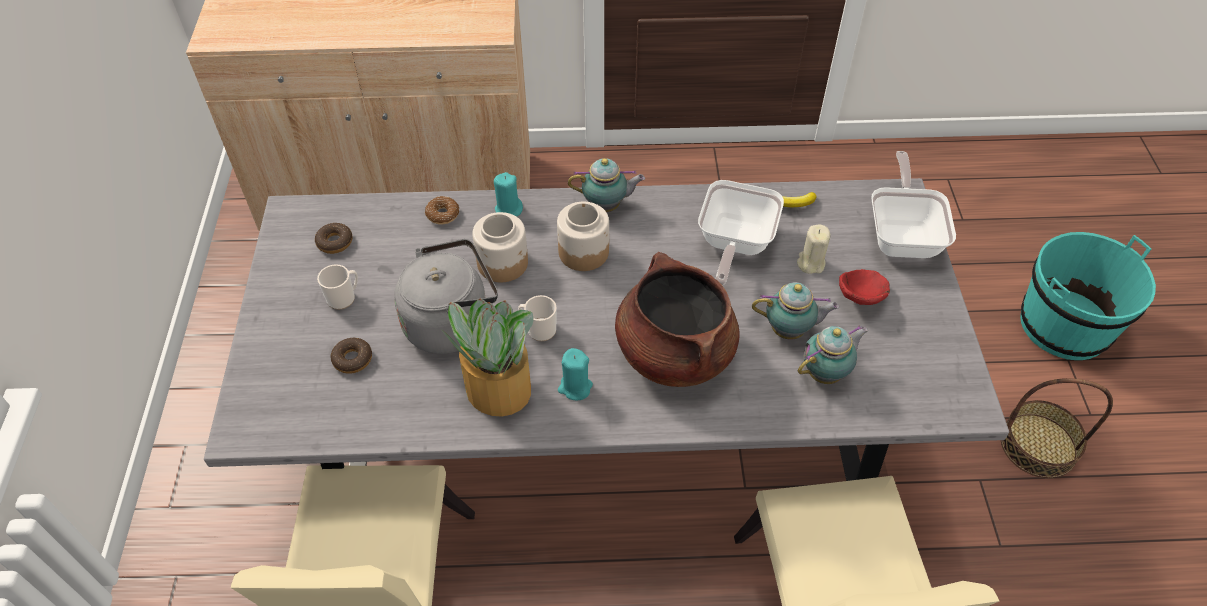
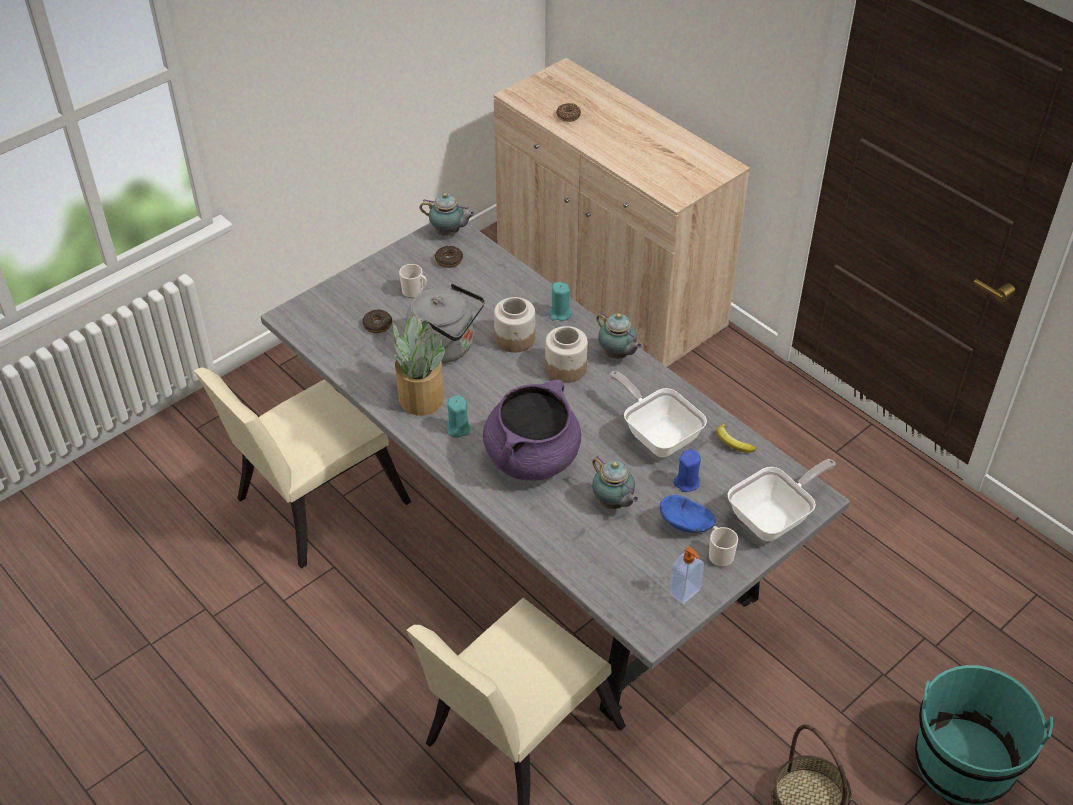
camera: 50 degrees right, 5 degrees down
(442, 214) = (522, 288): donut -> donut (568, 116)
(538, 329) = (482, 386): mug -> mug (719, 555)
(673, 353) = (532, 457): brown cooking pot -> purple cooking pot
(734, 245) = (657, 434): frying pan -> frying pan turned 75 degrees clockwise
(810, 263) = (687, 482): beige candle -> blue candle
(826, 373) = (597, 540): teapot -> teapot (449, 233)
(862, 296) = (687, 525): red bowl -> blue bowl
(942, 351) = (685, 592): none -> soap dispenser

